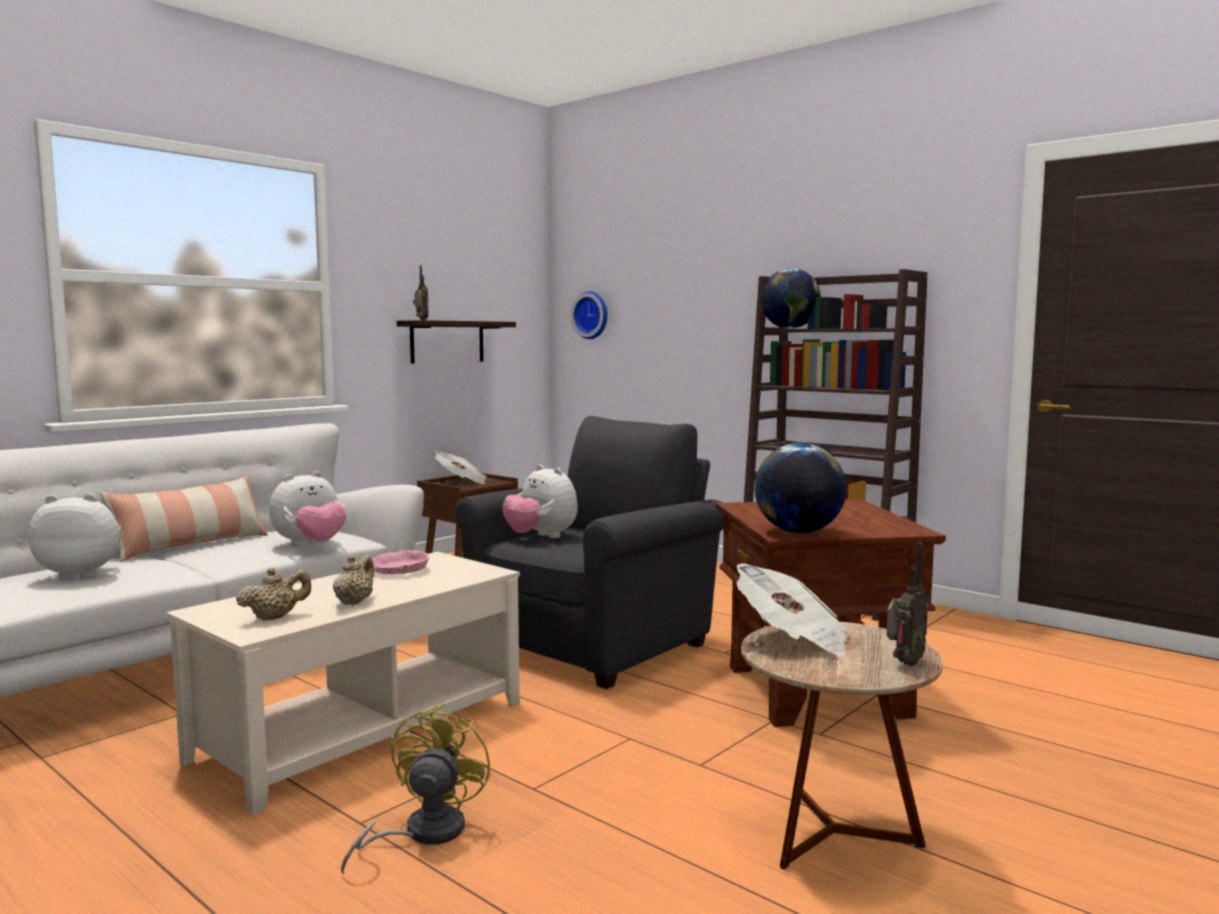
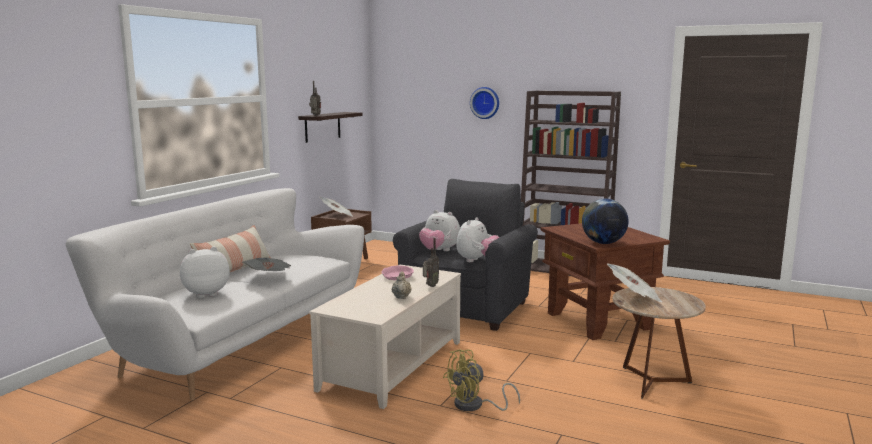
camera: 15 degrees left, 5 degrees up
(215, 558) = (269, 277): none -> newspaper
(275, 617) = (374, 308): beige teapot -> none
(310, 545) = (312, 265): plush toy -> plush toy (477, 261)
(422, 834) = (475, 406): yellow fan -> yellow fan turned 120 degrees counterclockwise
(592, 315) = (403, 105): wall clock -> wall clock (485, 102)
(789, 328) = (543, 121): globe -> none
(903, 663) = (689, 303): radio -> radio (430, 286)

